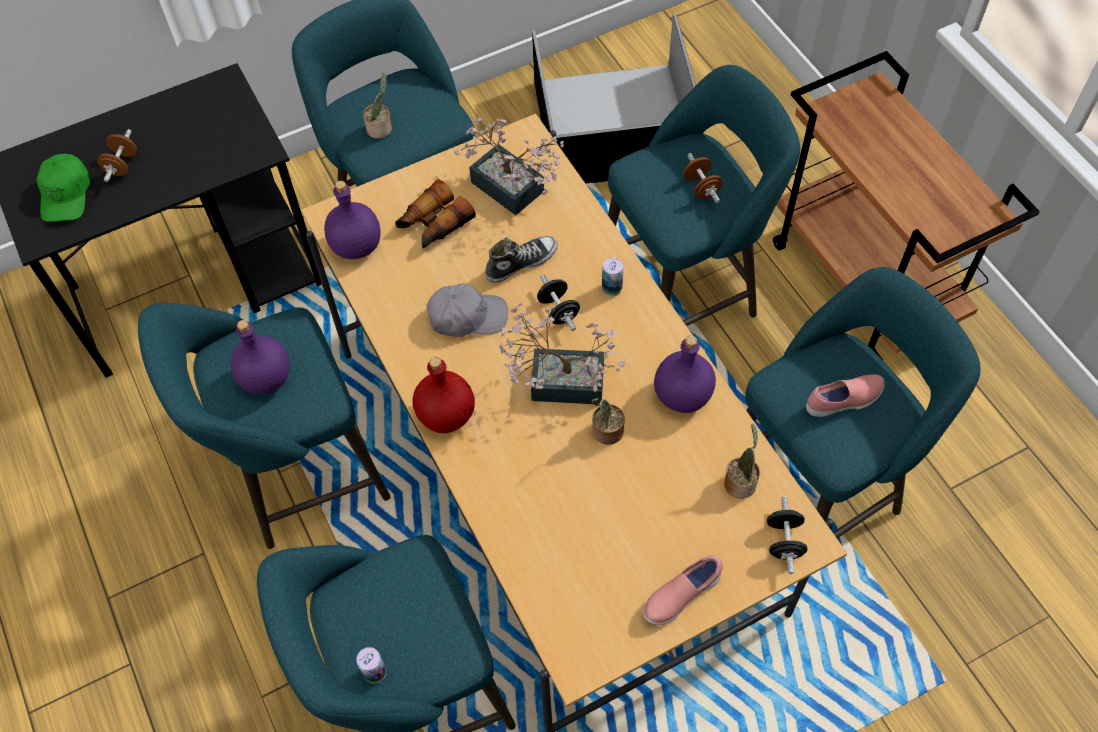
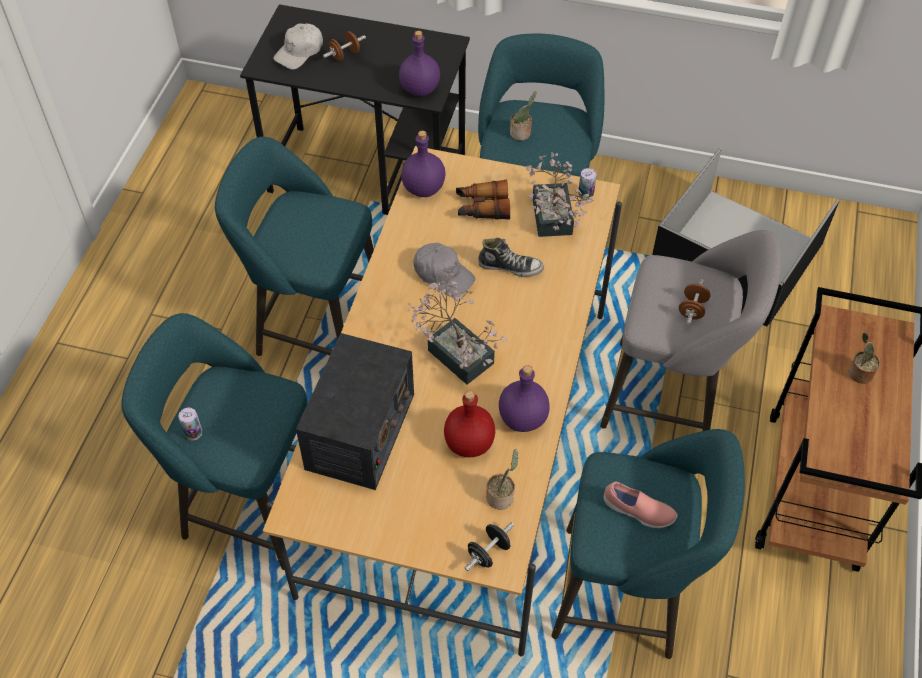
camera: 40 degrees right, 5 degrees down
(66, 194) = (299, 52): green cap -> white cap
(266, 377) = (305, 230): purple bottle -> purple bottle (420, 89)
(445, 415) = (369, 320): red bottle -> red bottle (468, 443)
(554, 530) = (360, 432): none -> radio
(558, 311) = (501, 311): black dumbbell -> none
(606, 432) = (451, 402): potted plant -> potted plant (858, 373)
(612, 288) = (550, 323): can -> can (585, 195)
(680, 595) = (391, 529): pink shoe -> none
(683, 291) = (670, 398): turquoise stool -> grey stool

